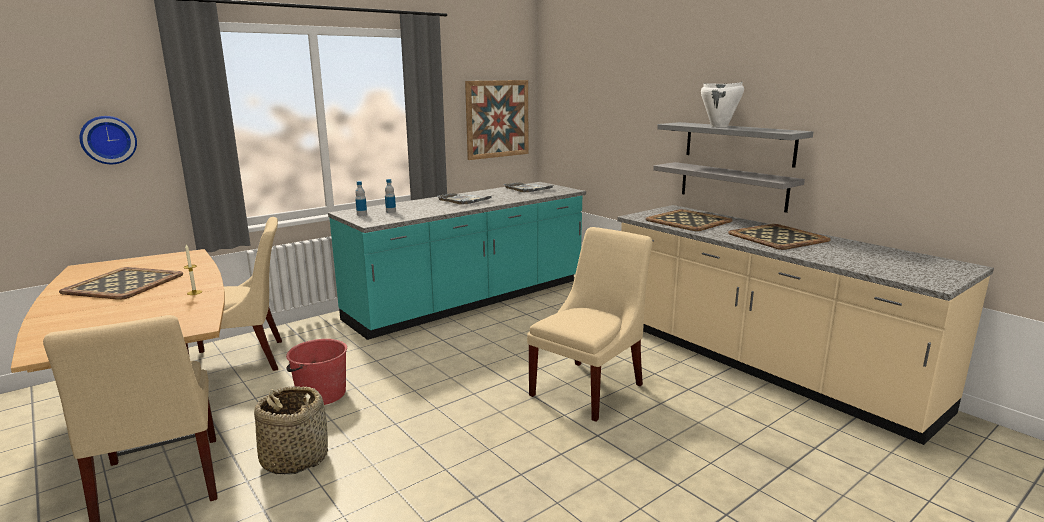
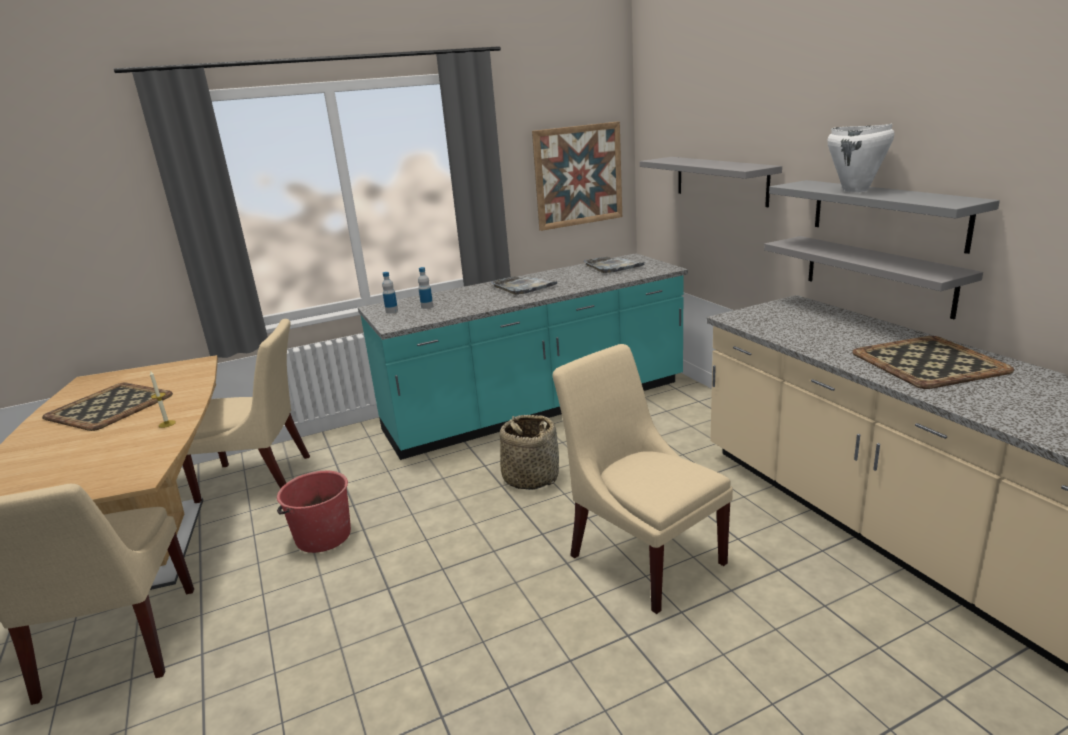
camera: 15 degrees right, 5 degrees up
(108, 139) = (104, 238): wall clock -> none
(294, 458) = (262, 627): basket -> basket (530, 477)
(590, 388) = (642, 555): beige chair -> beige chair turned 90 degrees counterclockwise
(611, 124) = (720, 180): none -> grey shelf
(689, 221) = (805, 326): tray -> none

